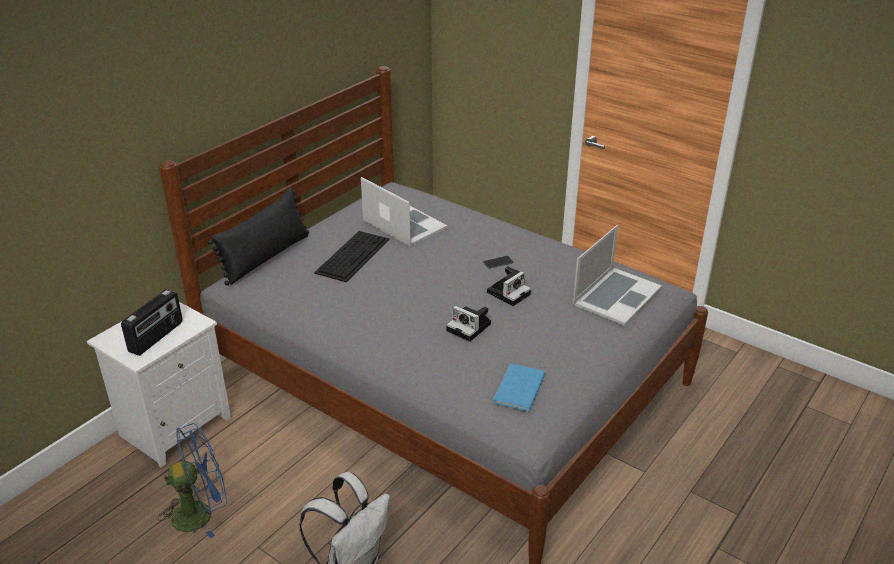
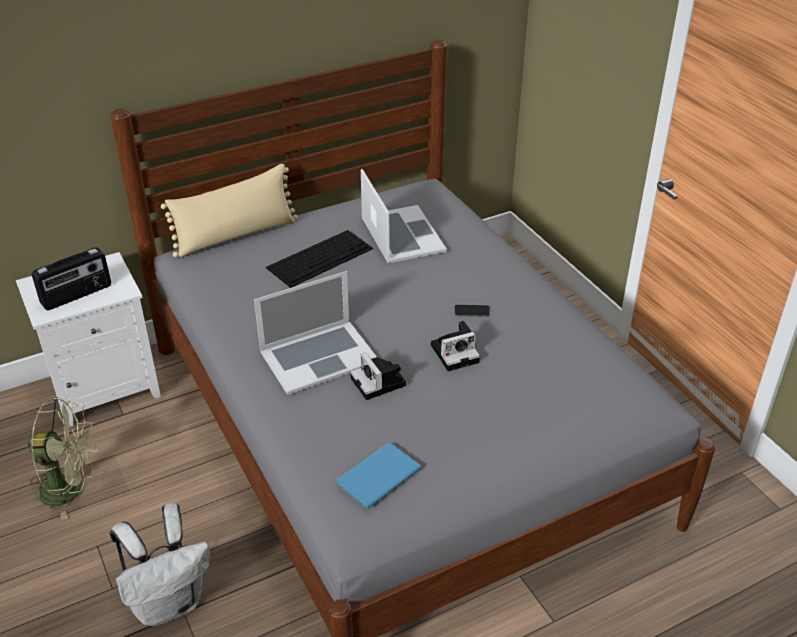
camera: 25 degrees right, 5 degrees up
(201, 513) = (71, 489): blue fan -> green fan
(266, 257) = (236, 235): black pillow -> beige pillow
(616, 296) = (582, 395): laptop -> laptop (318, 356)

